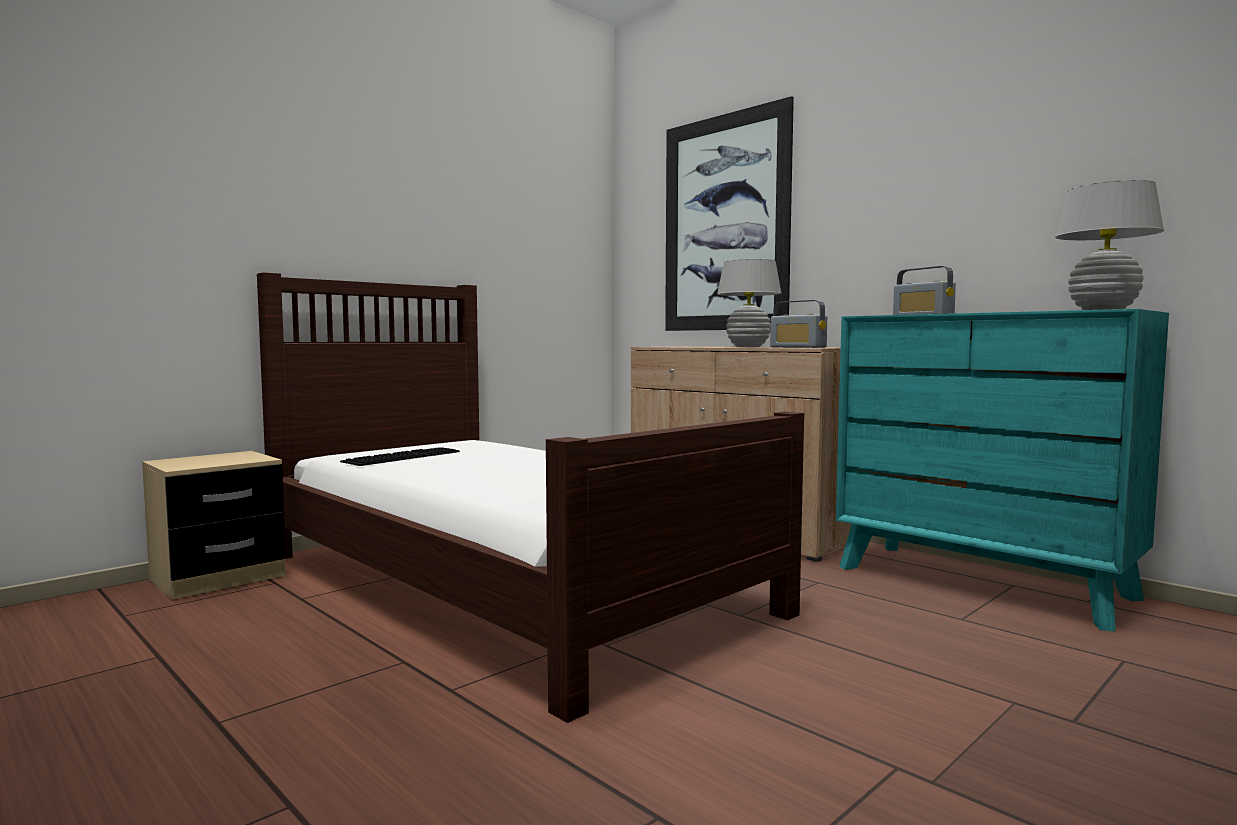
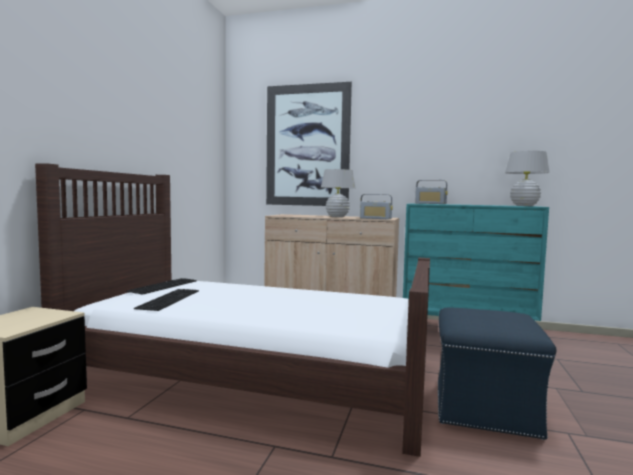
camera: 30 degrees left, 0 degrees up
(434, 443) = (163, 285): none -> keyboard
(794, 694) = (485, 407): none -> blue ottoman

